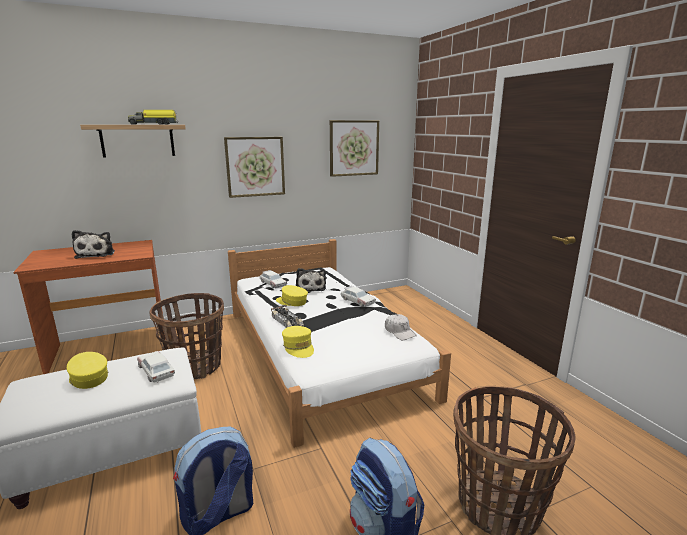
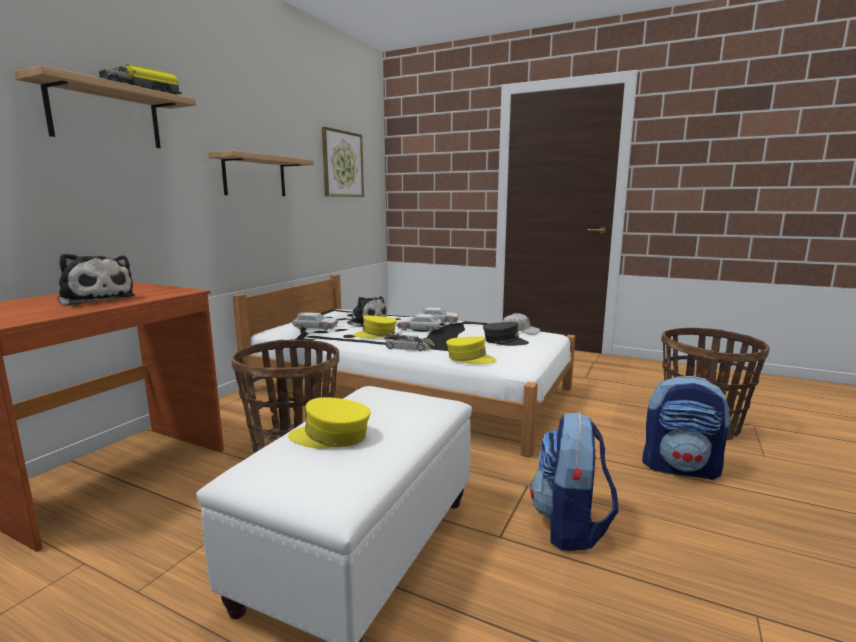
camera: 40 degrees left, 5 degrees down
(156, 371) = (400, 405): toy car -> toy car (419, 328)
(255, 166) = (255, 176): picture -> shelf
(361, 339) = (504, 341): none -> grey cap

